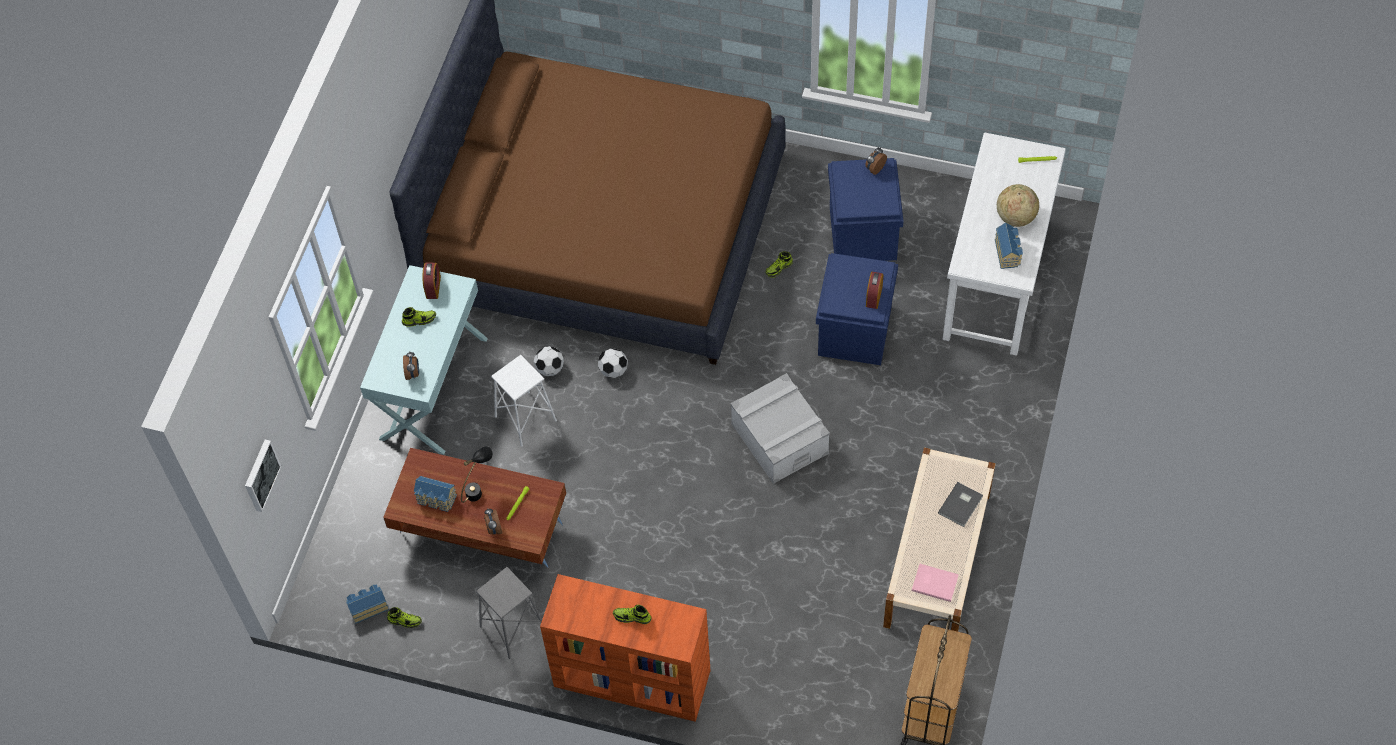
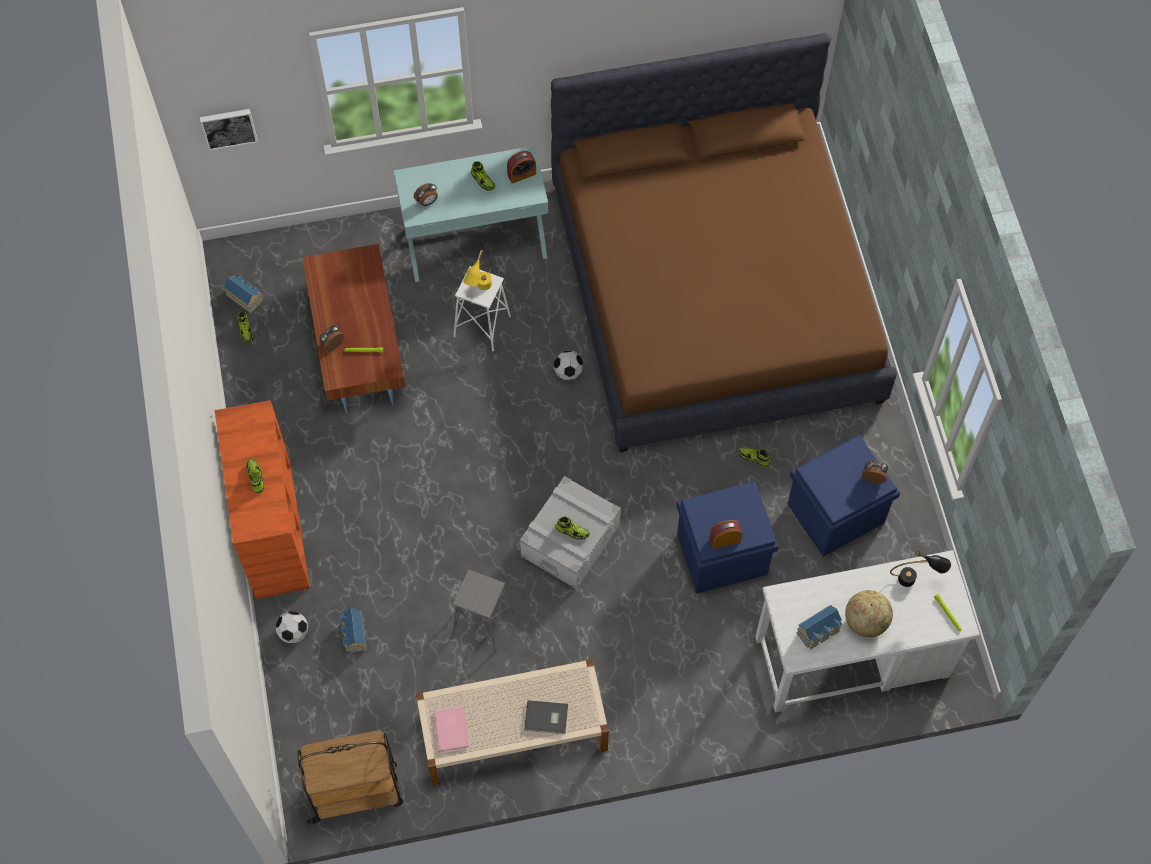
camera: 60 degrees right, 5 degrees up
(436, 499) = (338, 287): toy house -> toy house (353, 635)
(479, 488) = (364, 314): black table lamp -> black table lamp (915, 580)
(513, 628) = (277, 414): grey stool -> grey stool (482, 623)
(521, 377) = (480, 289): none -> yellow table lamp
(550, 368) = (542, 321): football -> football (294, 632)
(787, 419) = (572, 531): none -> shoe

